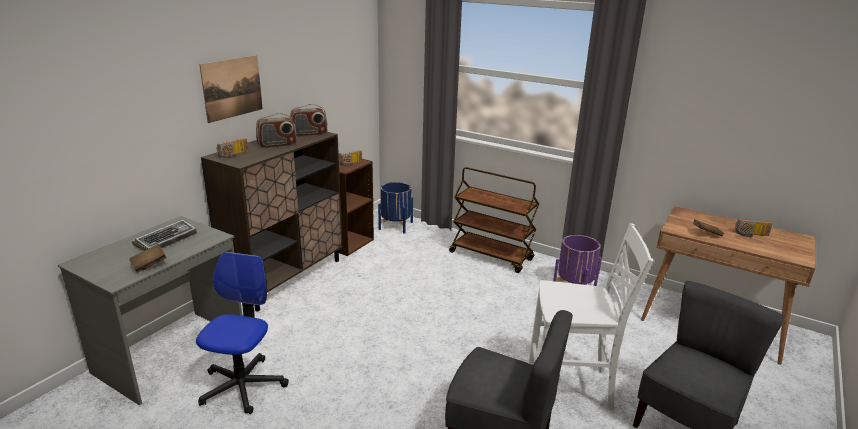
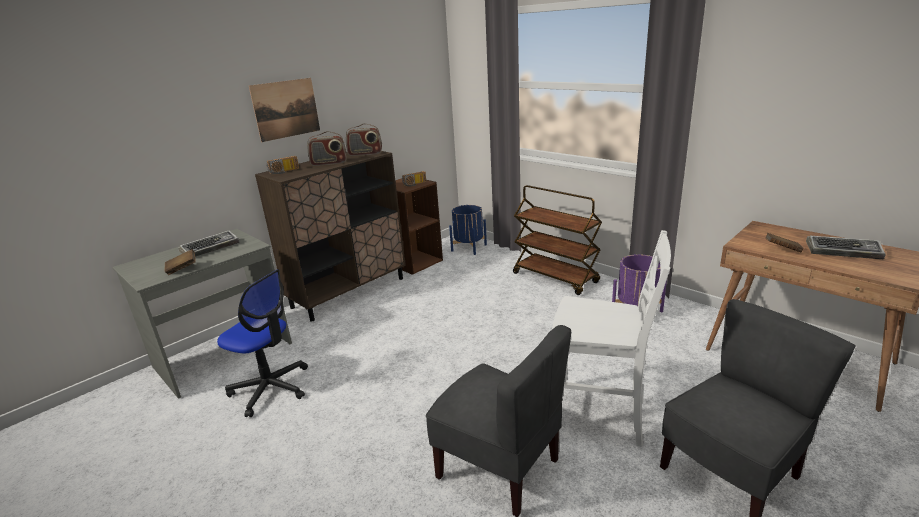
camera: 15 degrees right, 0 degrees up
(242, 386) = (271, 388): office chair -> office chair turned 90 degrees clockwise
(751, 235) = (843, 251): radio -> keyboard

